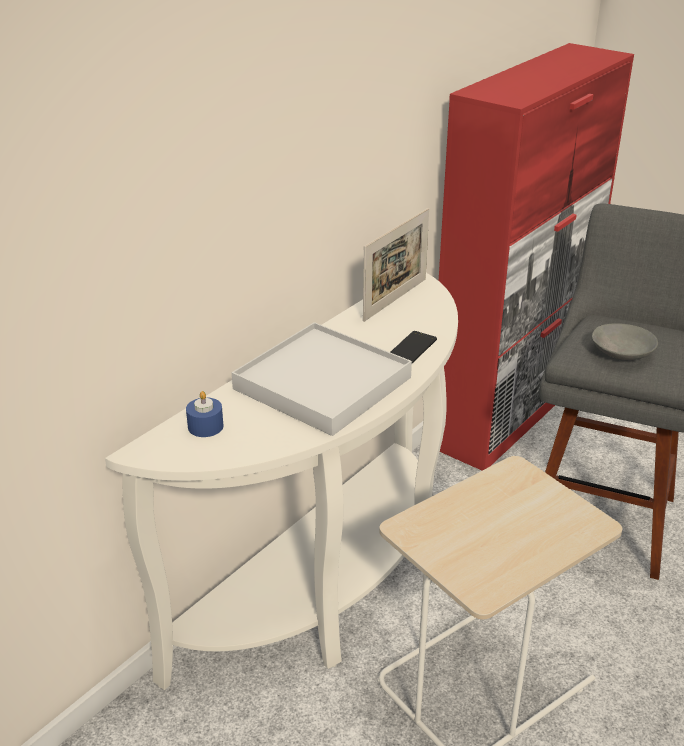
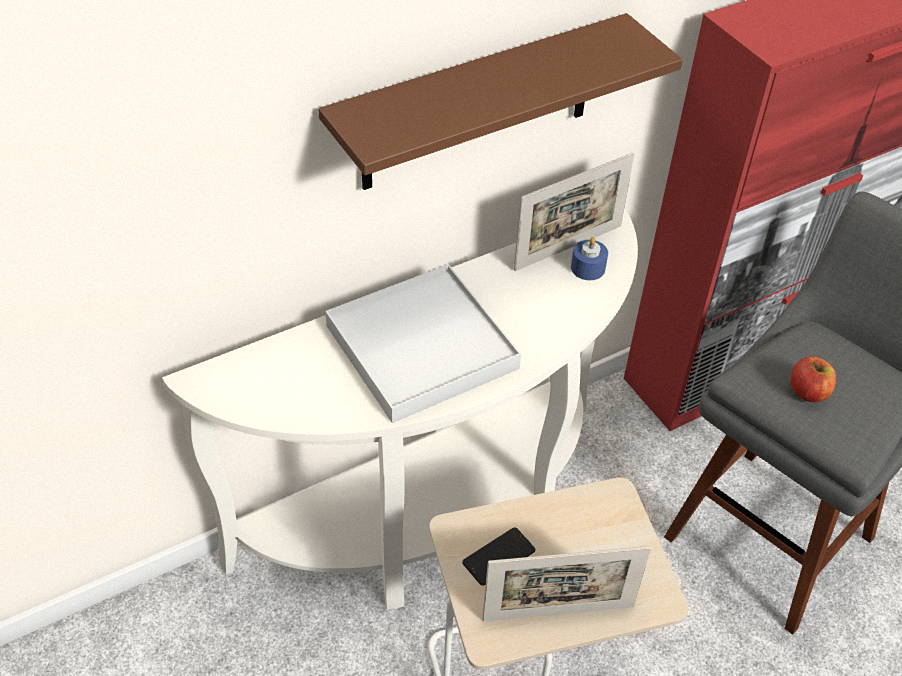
camera: 20 degrees right, 15 degrees up
(205, 426) = (274, 368): blue candle -> blue candle (588, 268)
(316, 172) = (478, 105): none -> brown shelf
(412, 348) = (546, 326): phone -> phone (499, 557)
(525, 557) = (558, 613): none -> picture frame
(621, 352) = (808, 392): grey bowl -> apple

